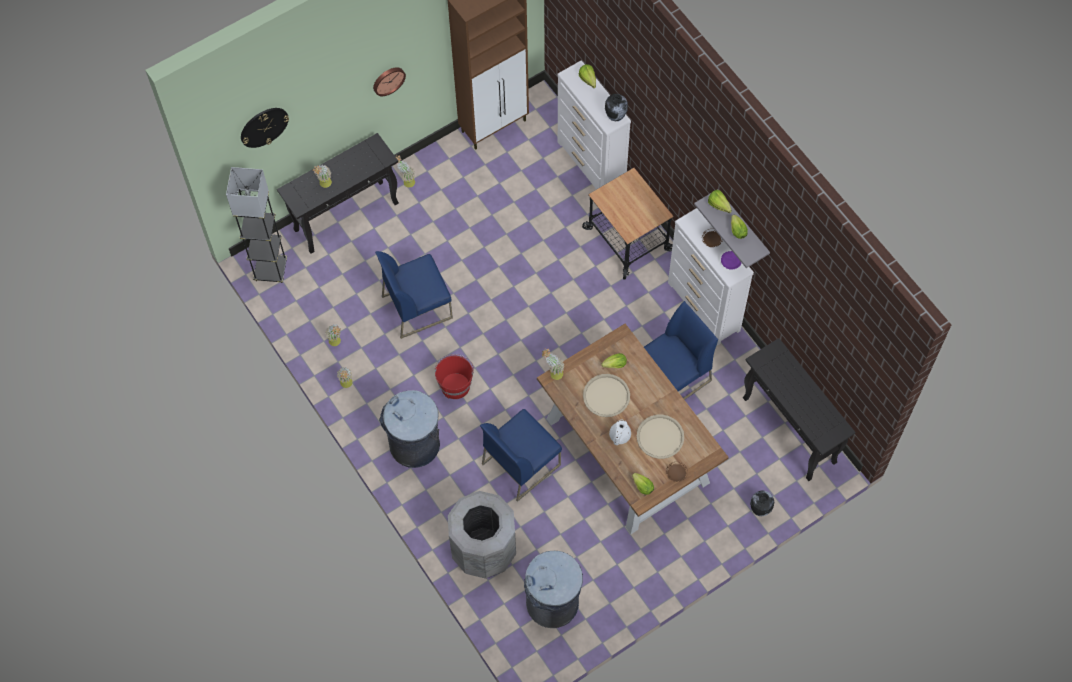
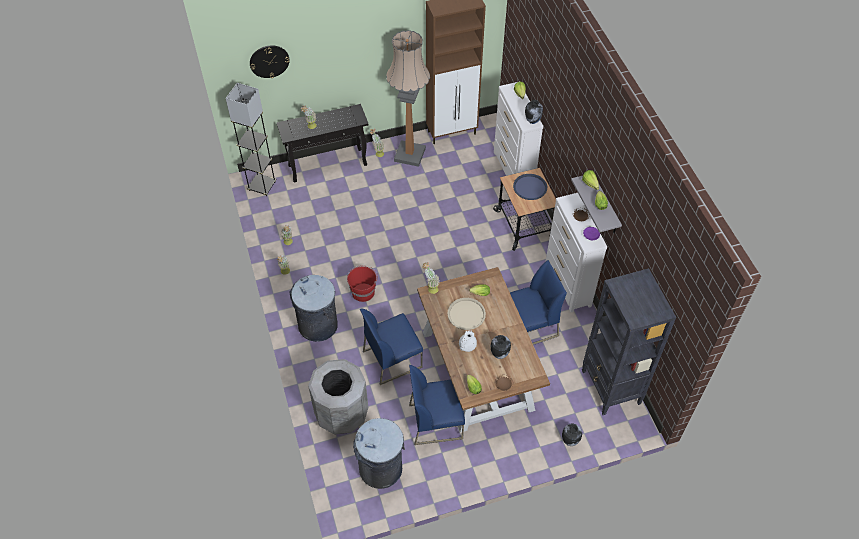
camera: 15 degrees right, 10 degrees down
(388, 80) = (373, 59): wall clock -> none
(417, 306) = (355, 233): blue chair -> blue chair (436, 421)
(449, 173) = (410, 154): none -> floor lamp
(630, 199) = (530, 187): none -> blue tray
(660, 437) = (499, 354): beige tray -> vase
(790, 431) = (611, 388): black console table -> black bookcase

